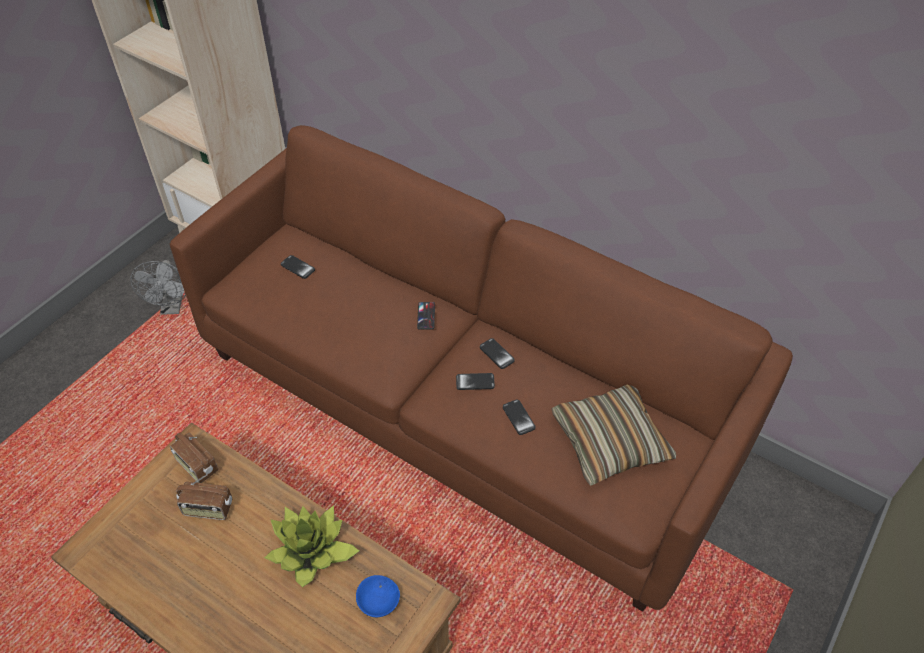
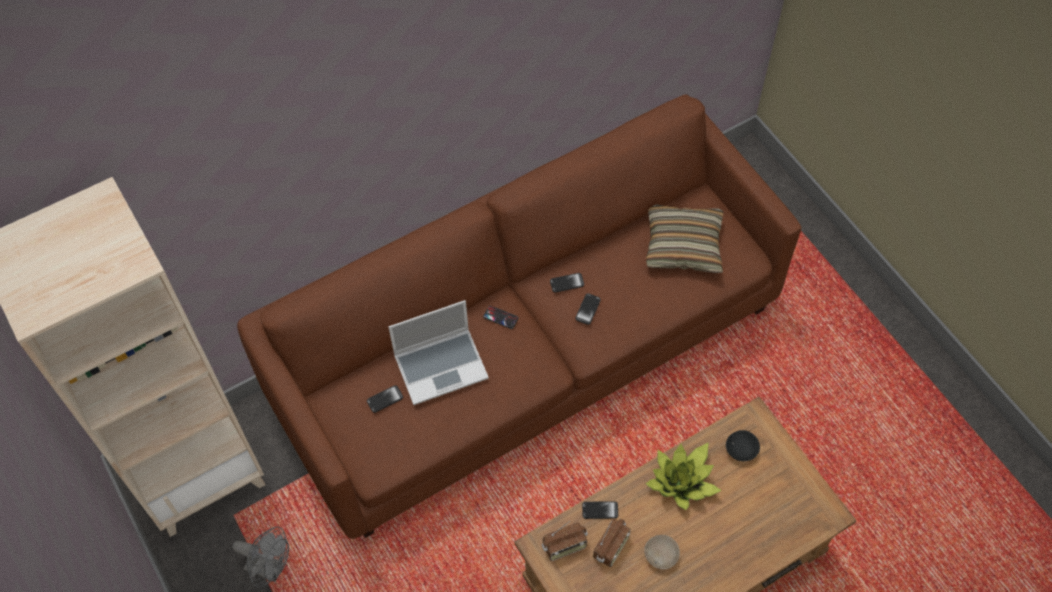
camera: 65 degrees left, 10 degrees up
(214, 562) = (662, 555): none -> beige bowl
(349, 291) = (441, 366): none -> laptop
(377, 601) = (741, 450): blue bowl -> black bowl
(518, 417) = (636, 294): phone -> phone (600, 510)

